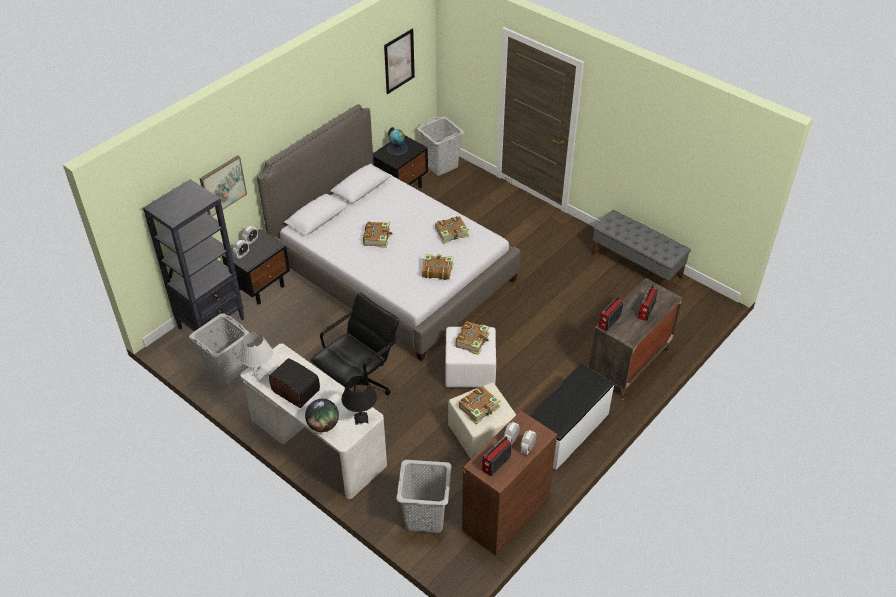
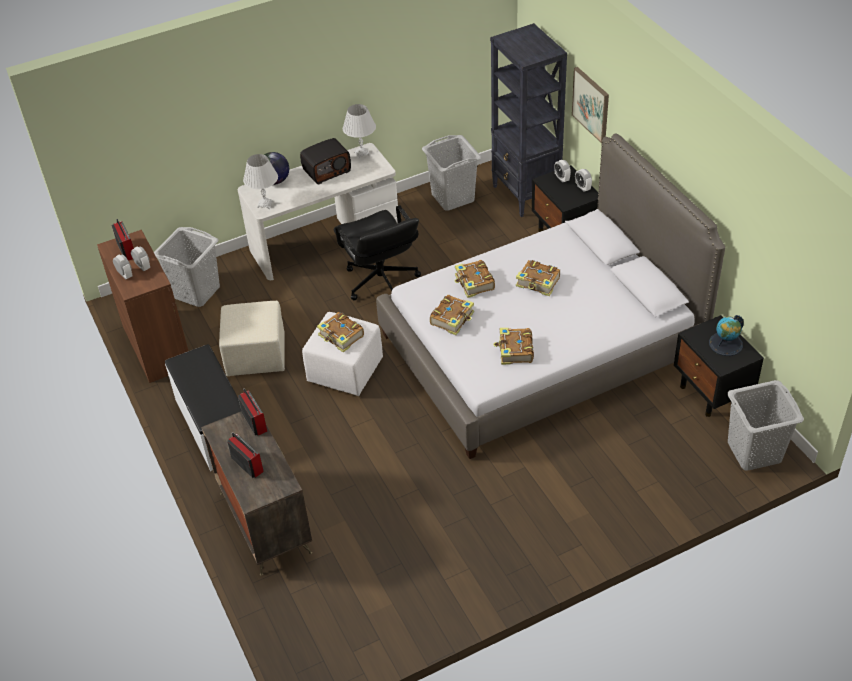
camera: 115 degrees right, 0 degrees up
(361, 419) = (265, 204): black table lamp -> white table lamp
(399, 61) = (792, 266): picture -> none
(480, 408) = (248, 316): book -> book (474, 283)
(636, 265) = (430, 611): grey bench -> none

